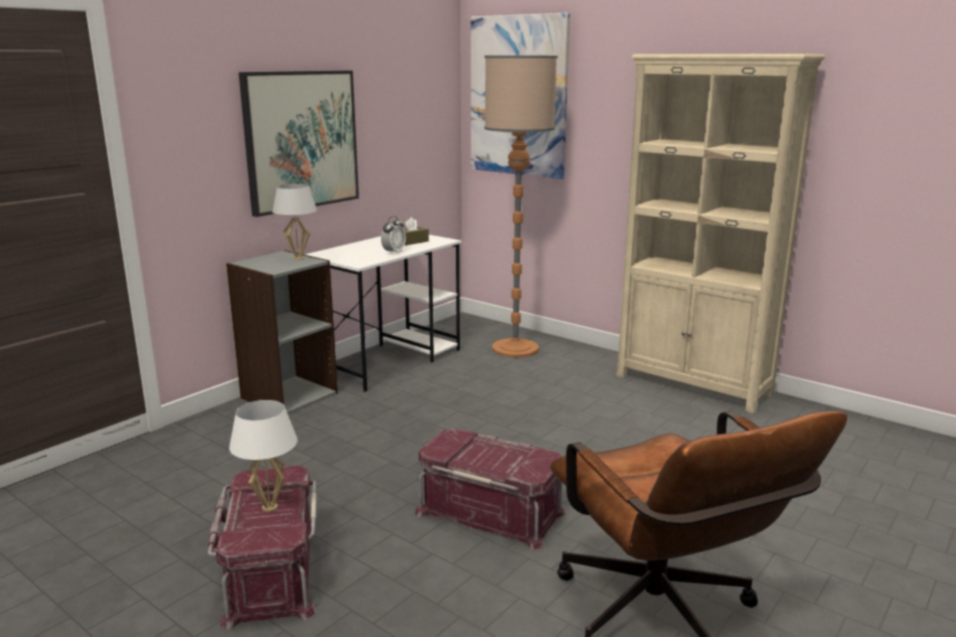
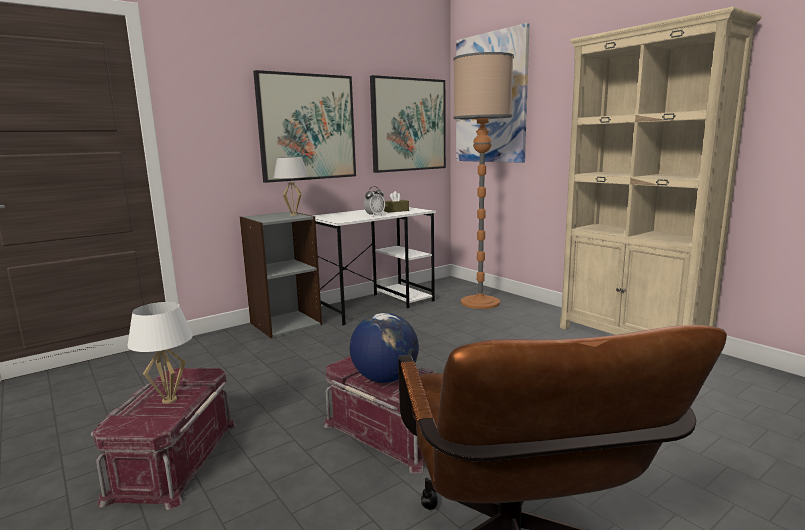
camera: 15 degrees right, 5 degrees down
(415, 126) = (408, 125): none -> picture
(489, 458) = (385, 378): none -> globe

